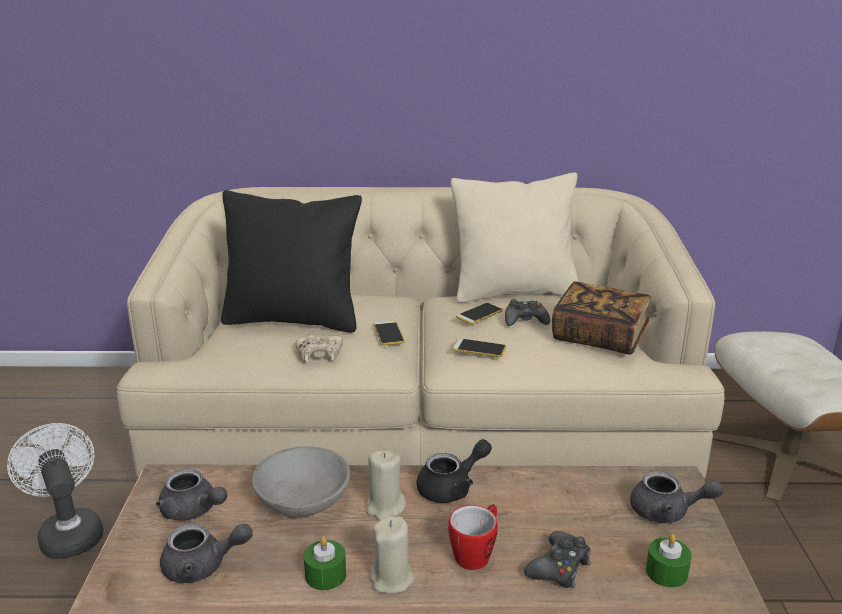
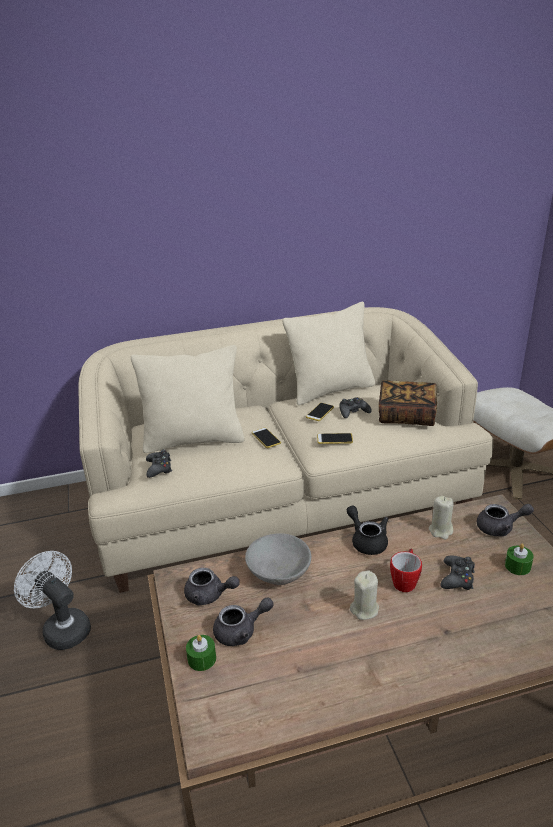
camera: 15 degrees left, 5 degrees up
(228, 344) = (159, 468): none -> black game controller
(293, 319) = (194, 440): black pillow -> beige pillow
(319, 353) = (229, 463): beige game controller -> none
(325, 575) = (322, 617): green candle -> green candle (202, 659)
(385, 507) = (333, 564): beige candle -> beige candle (441, 530)
(452, 487) = (367, 541): black teapot -> black teapot turned 75 degrees counterclockwise

